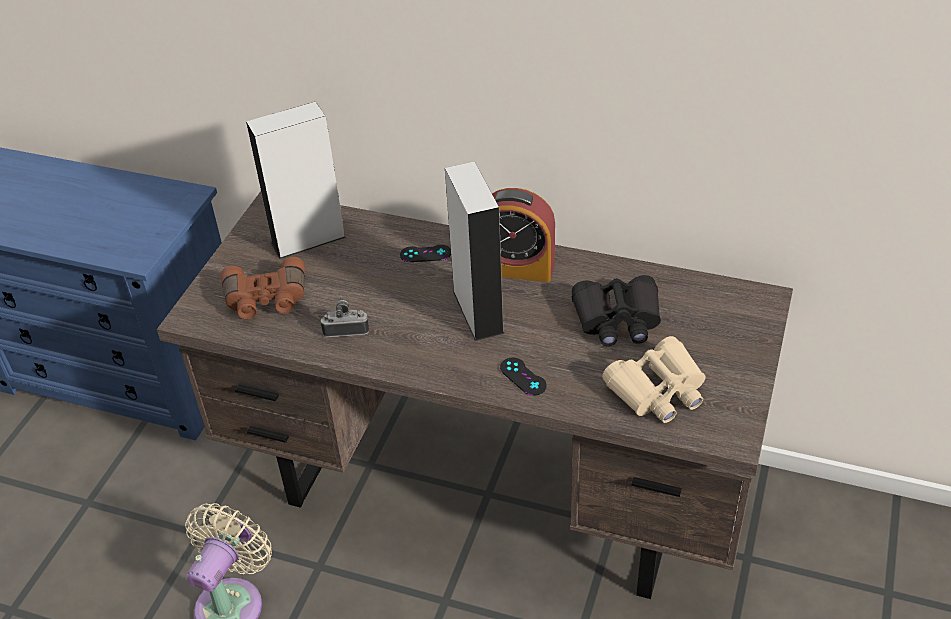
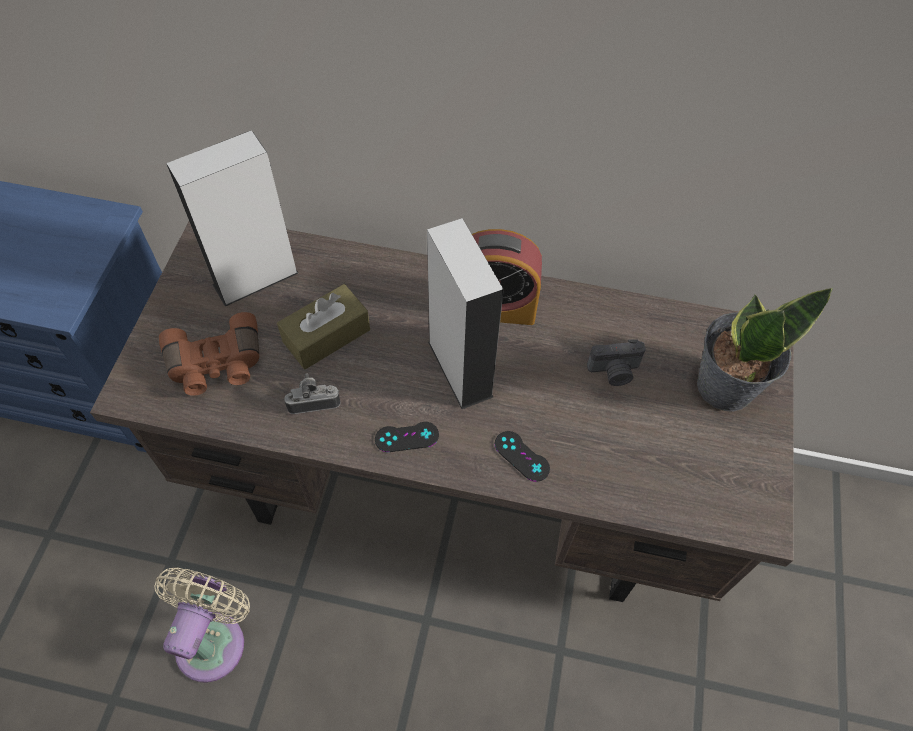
camera: 10 degrees left, 15 degrees up
(364, 283) = (326, 336): none -> brown tissue box
(425, 254) = (391, 292): black game controller -> black game controller (407, 437)
(617, 319) = (614, 372): black binoculars -> camera
(657, 390) = (671, 466): beige binoculars -> none
(717, 333) = (724, 385): none -> potted plant

